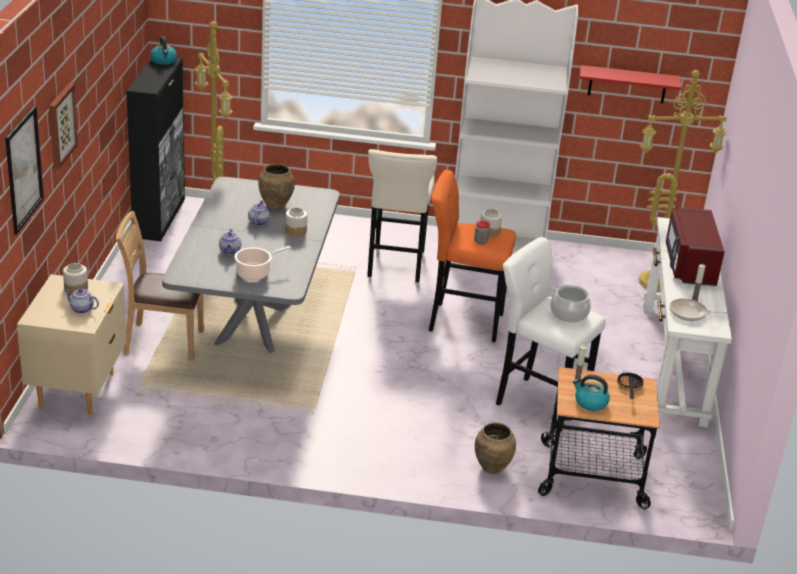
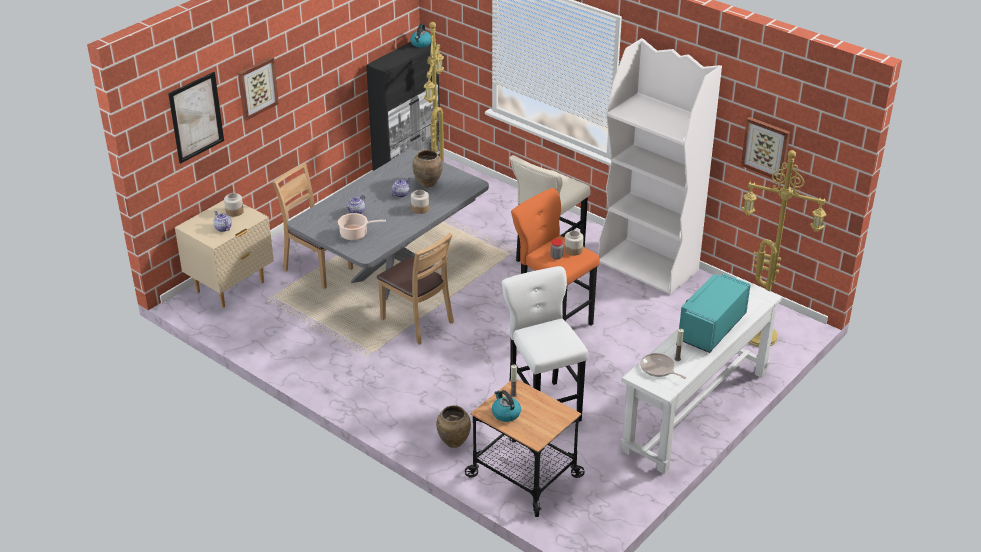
camera: 35 degrees right, 5 degrees up
(329, 363) = (417, 321): none -> brown chair
(569, 314) = (557, 337): cooking pot -> none
(627, 84) = (766, 148): red shelf -> picture
(629, 387) = (551, 412): frying pan -> none
(689, 265) = (711, 328): red microwave -> turquoise microwave

